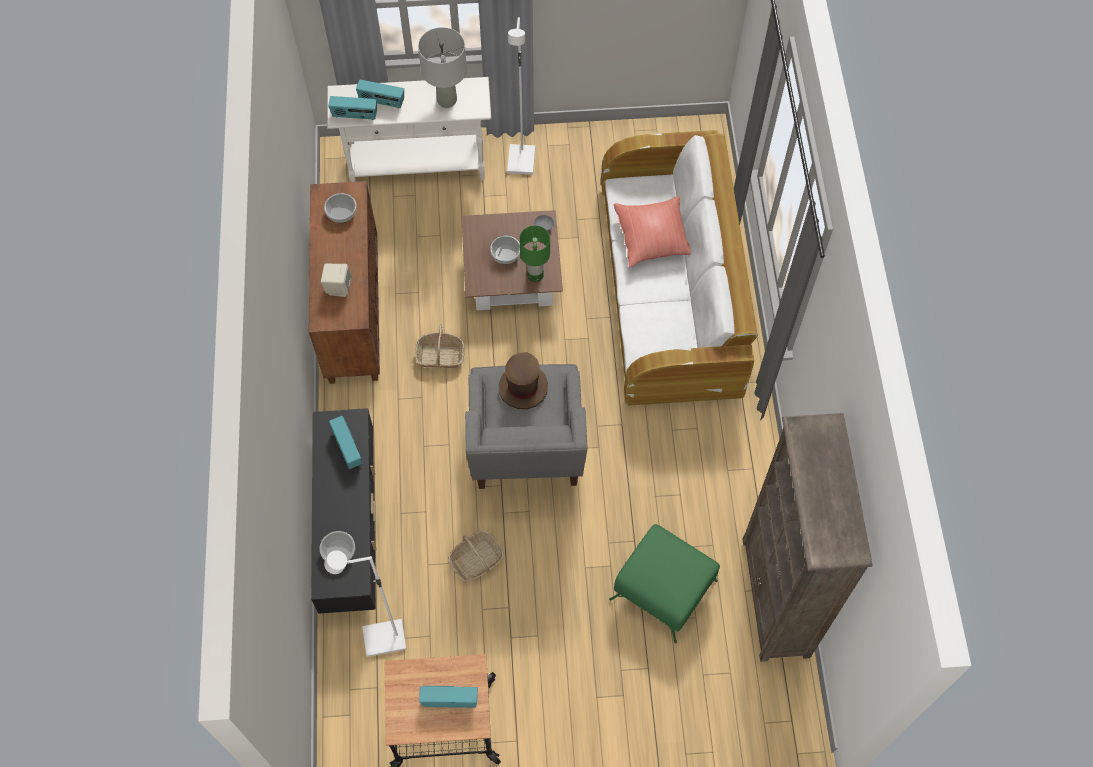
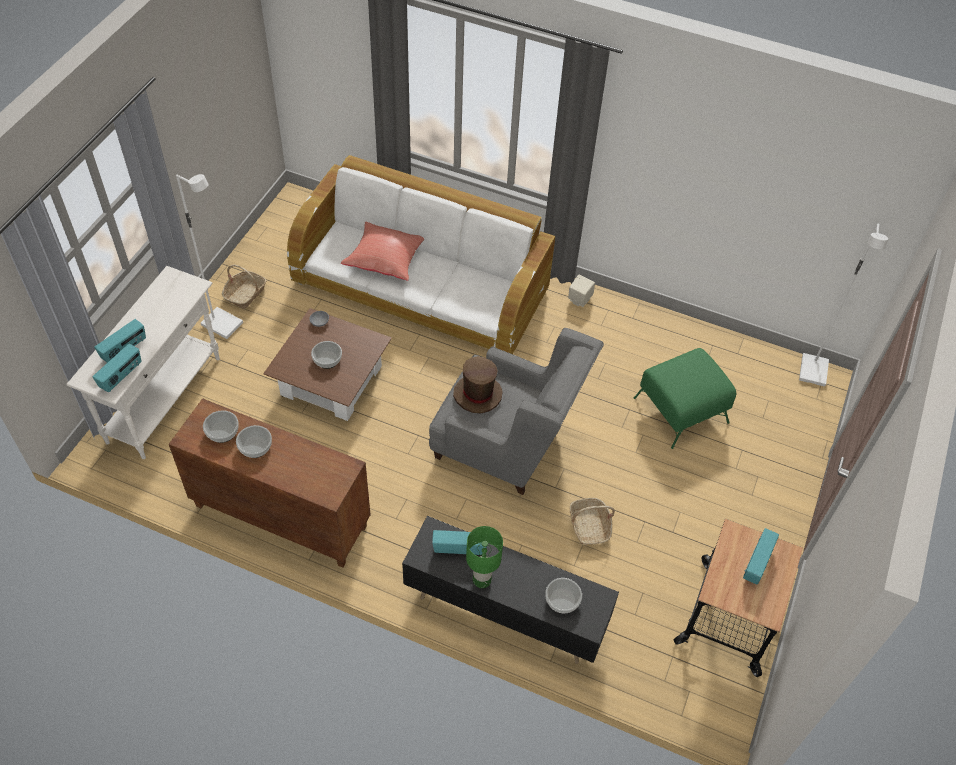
camera: 65 degrees left, 10 degrees down
(338, 287) = (304, 467): beige speaker -> beige speaker (579, 299)
(340, 243) = (255, 446): none -> bowl
(384, 640) = (629, 631): white floor lamp -> white floor lamp (814, 372)
(440, 356) = (374, 467): basket -> basket (245, 294)
(446, 100) = (166, 303): grey table lamp -> none
(535, 275) = (364, 348): green table lamp -> green table lamp (482, 579)
(775, 598) = (721, 346): brown bookcase -> none

